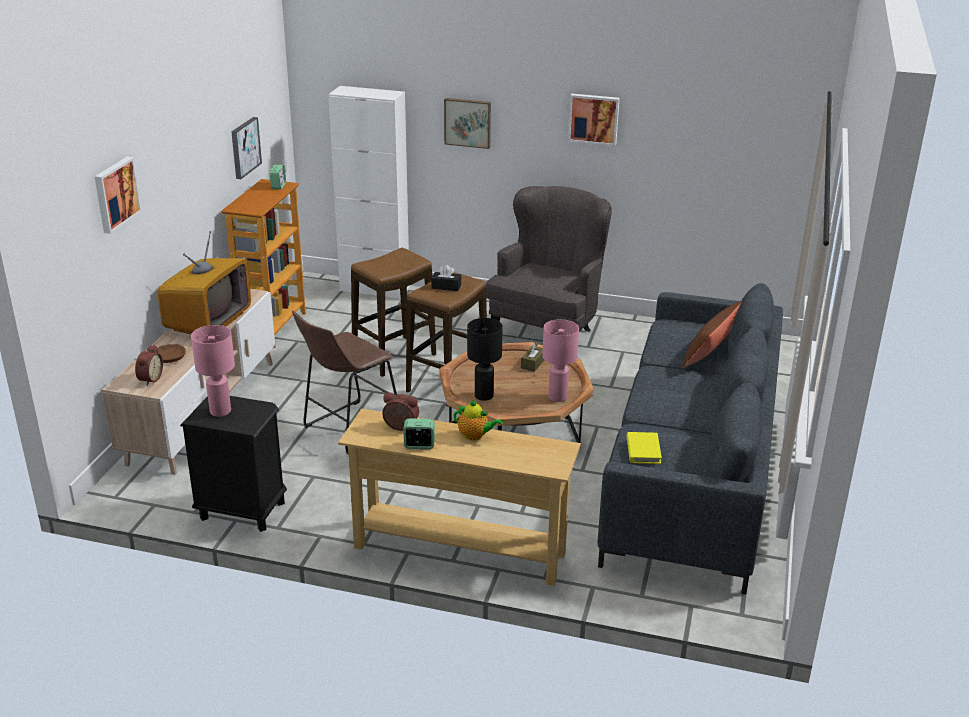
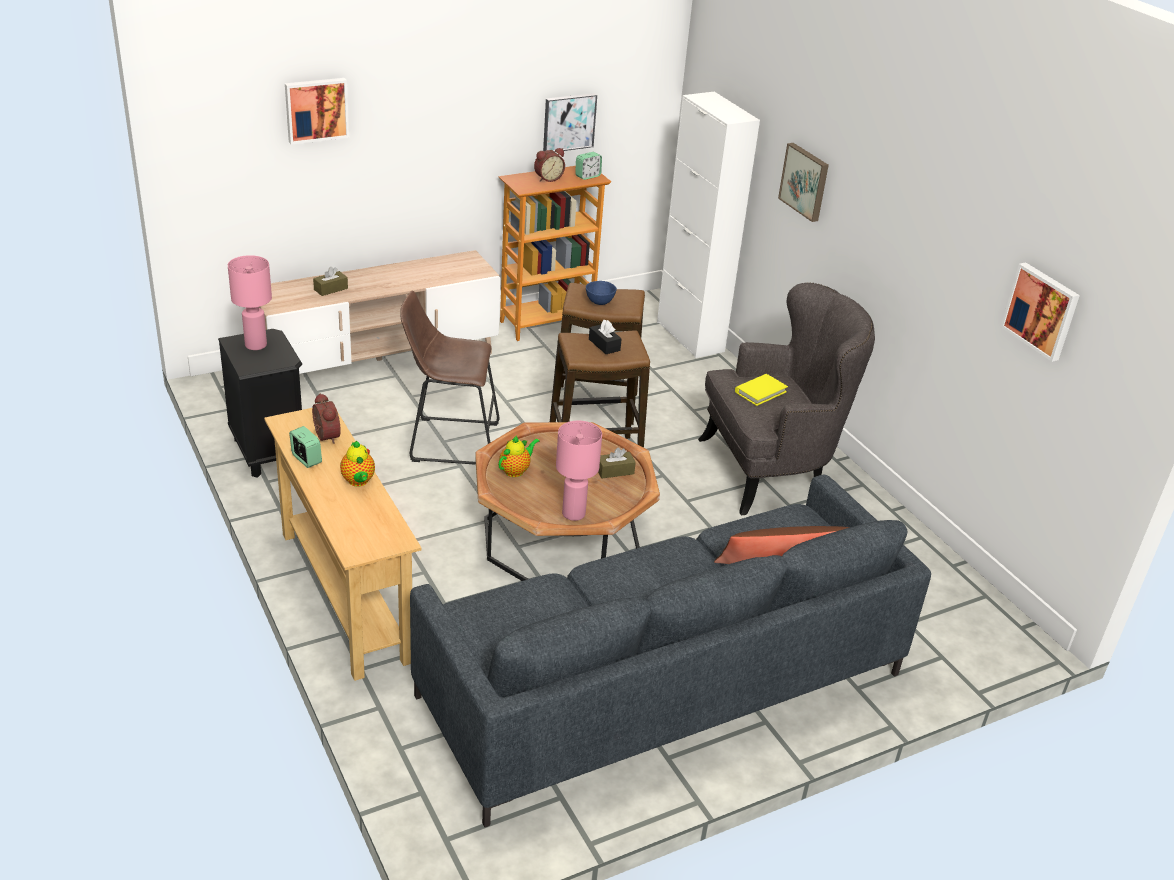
camera: 45 degrees right, 5 degrees up
(149, 379) = (287, 297): alarm clock -> alarm clock (548, 178)
(170, 358) = (331, 289): brown bowl -> brown tissue box
(208, 321) = (409, 276): television -> none
(393, 266) = (599, 302): none -> blue bowl
(484, 396) = (516, 470): black table lamp -> teapot
(594, 119) = (914, 230): picture -> picture (1042, 311)
(643, 450) = (512, 604): yellow book -> yellow book (760, 392)

